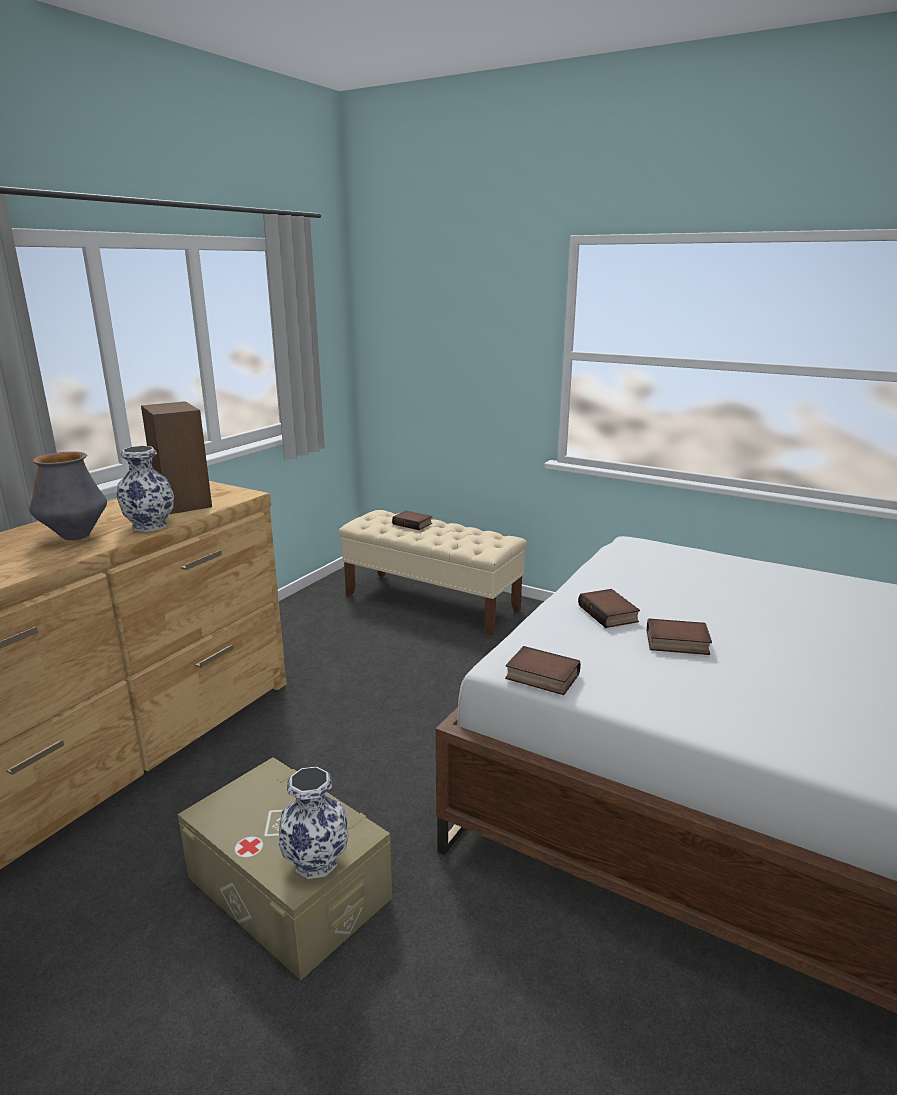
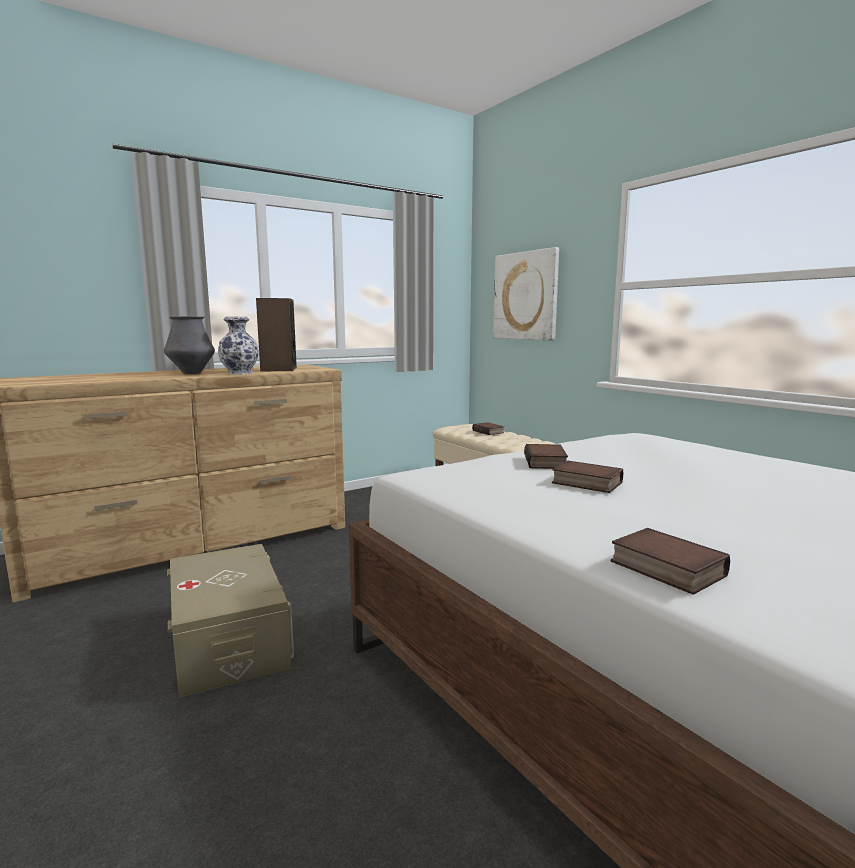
camera: 25 degrees right, 10 degrees down
(317, 861) = (219, 603): vase -> none
(439, 352) = (526, 296): none -> picture
(540, 677) = (426, 482): book -> book (664, 569)

